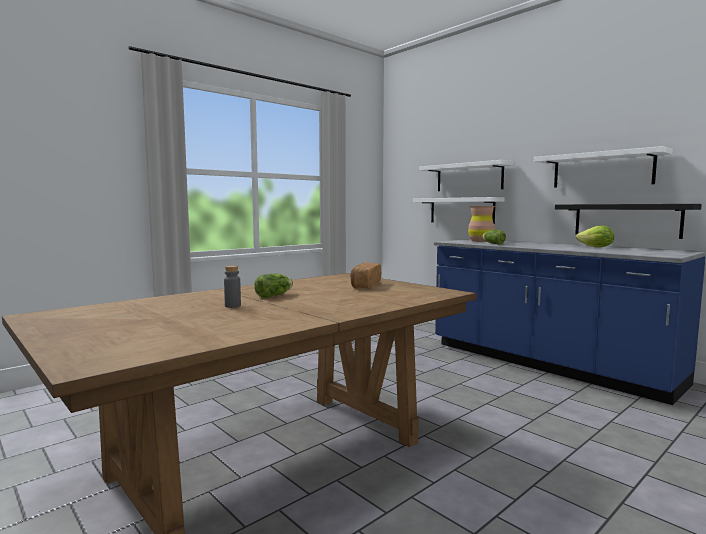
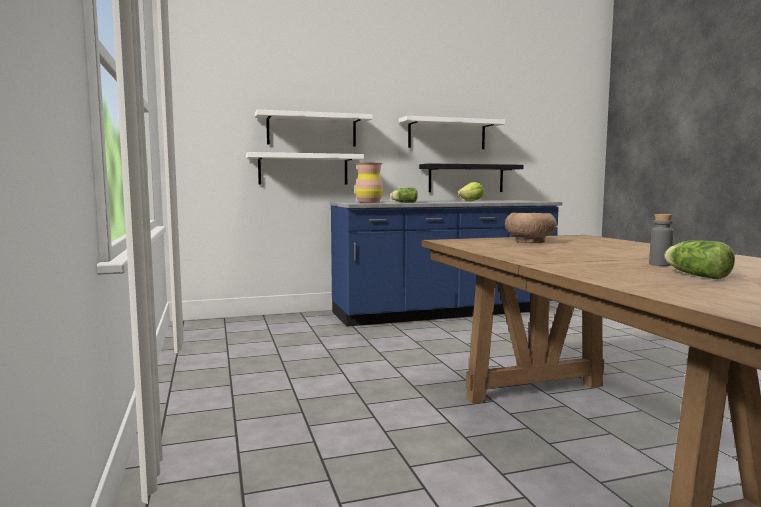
camera: 65 degrees left, 0 degrees up
(275, 295) = (587, 256): lettuce -> lettuce (695, 275)
(365, 285) = (529, 241): bread -> brown bowl

